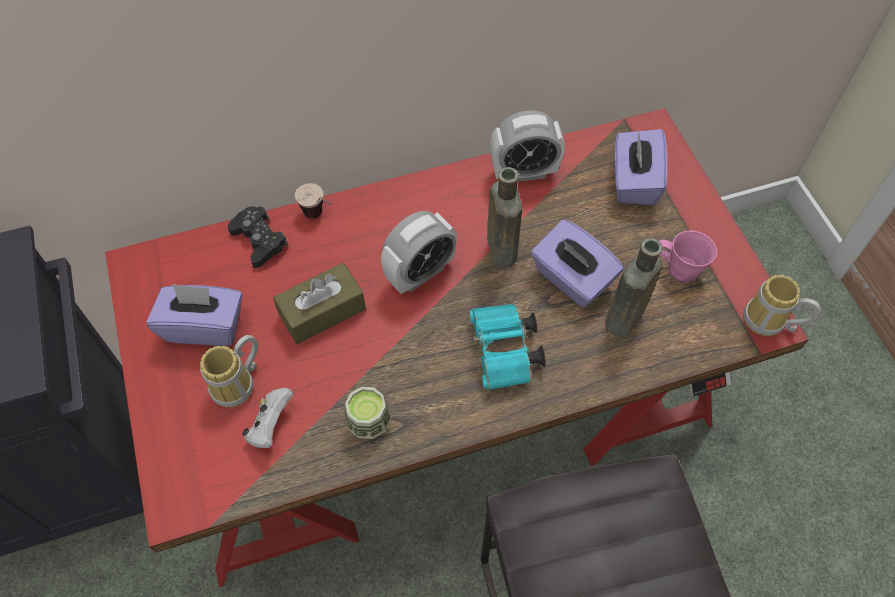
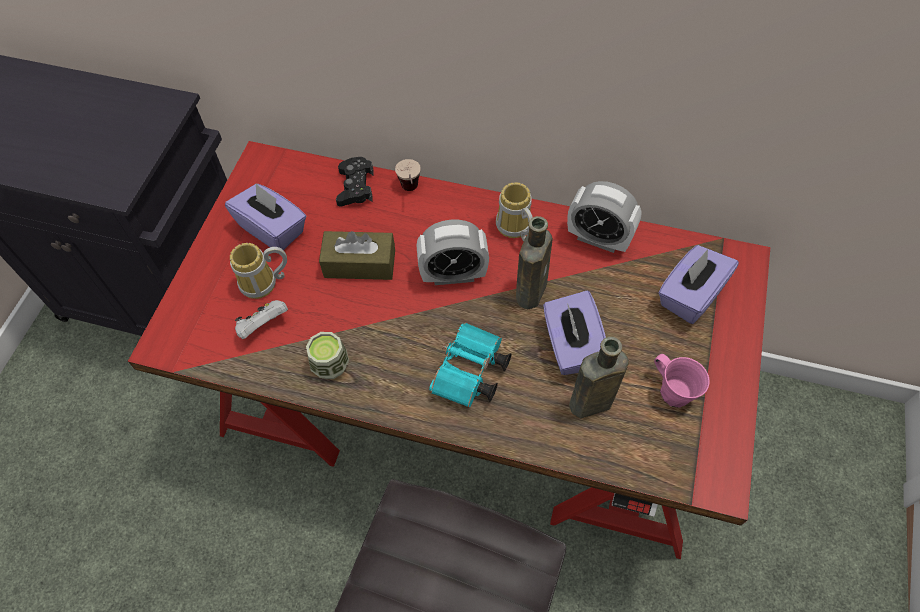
camera: 35 degrees right, 0 degrees up
(768, 324) = (719, 484): mug -> mug (514, 230)

